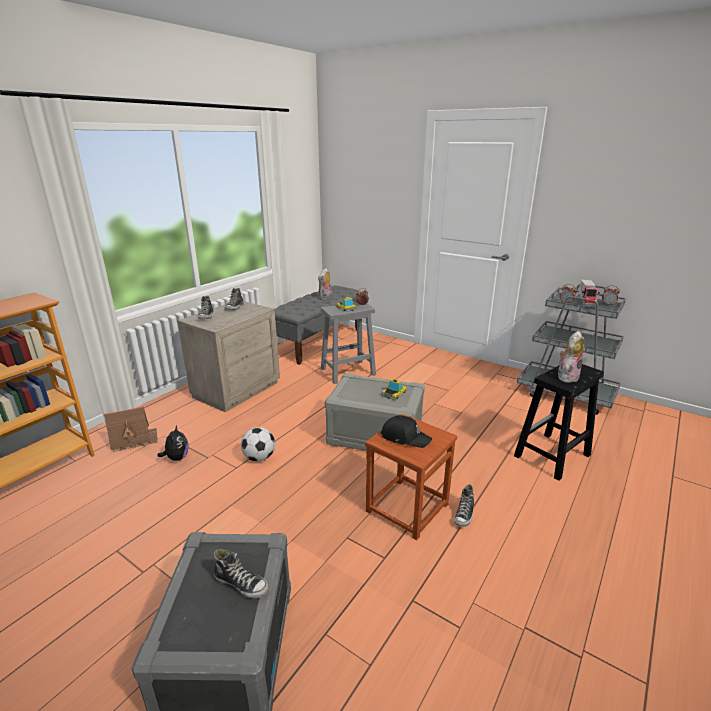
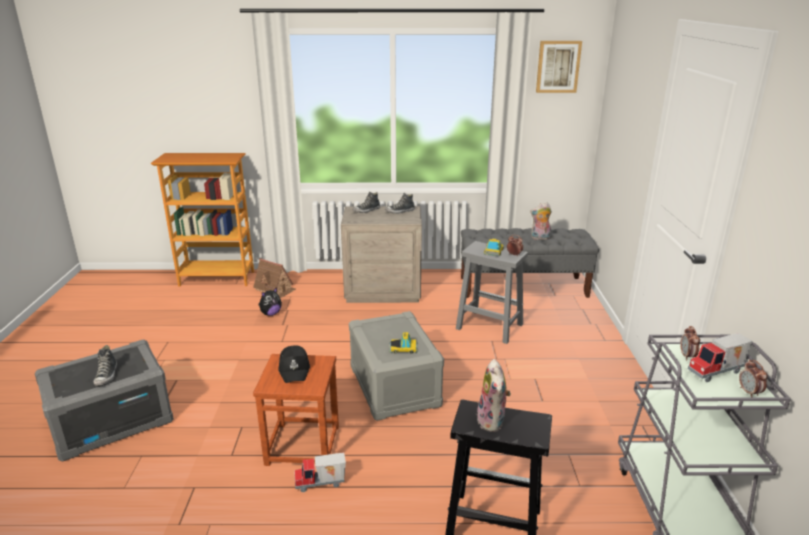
camera: 55 degrees right, 0 degrees up
(259, 457) = (302, 345): football -> none
(294, 159) = (558, 66): none -> picture
(464, 515) = (321, 484): shoe -> toy truck
(567, 376) = (493, 422): plush toy -> plush toy turned 75 degrees clockwise

